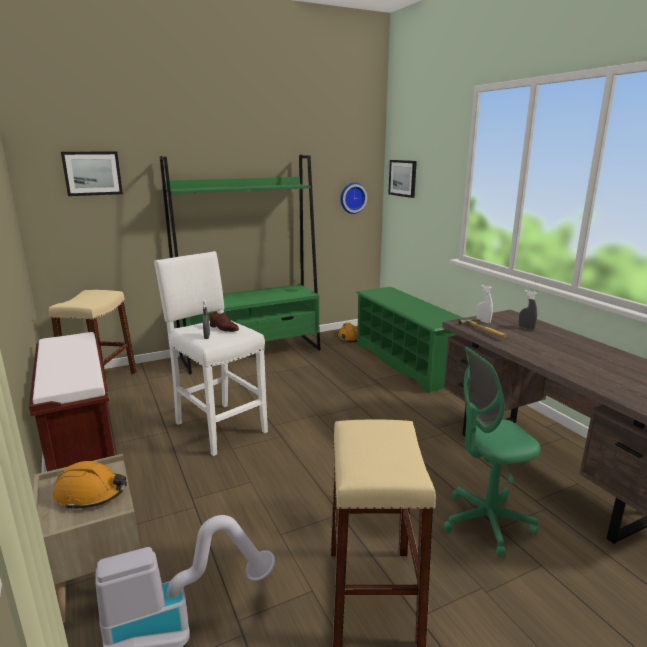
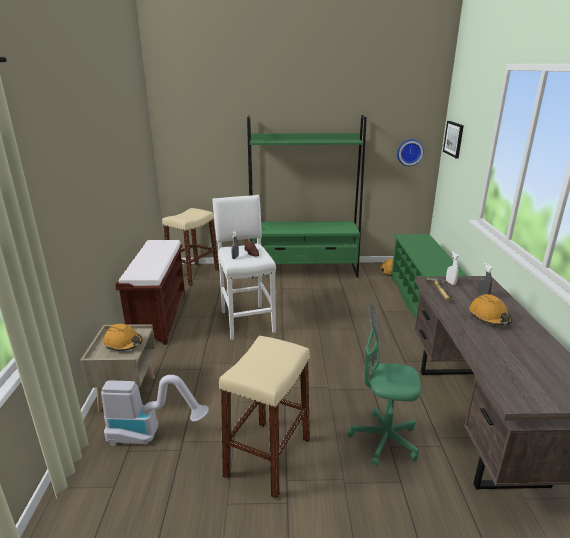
camera: 25 degrees right, 5 degrees up
(92, 173) = (202, 126): picture -> none
(556, 346) = (489, 317): none -> orange hard hat

